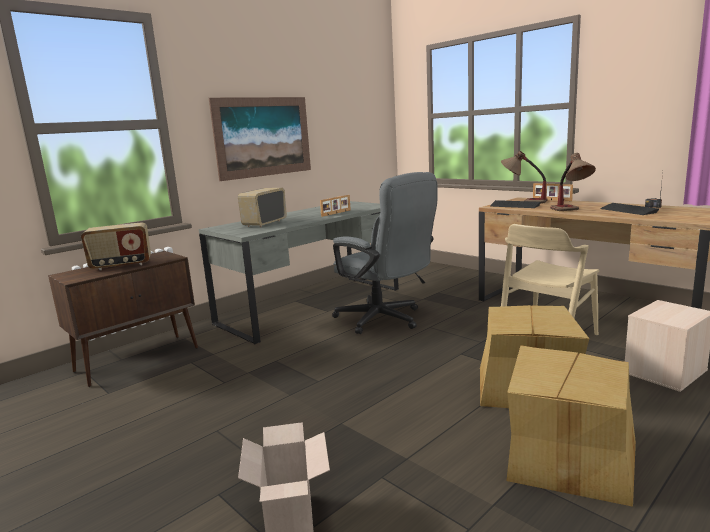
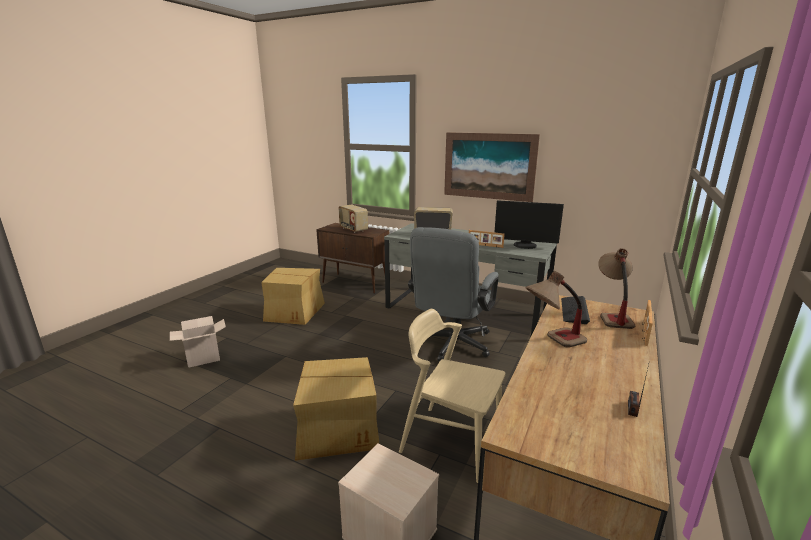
camera: 70 degrees right, 5 degrees up
(352, 206) = (525, 246): none -> monitor
(568, 457) = (238, 449): cardboard box -> cardboard box (294, 312)
(628, 210) = (580, 383): keyboard -> none

